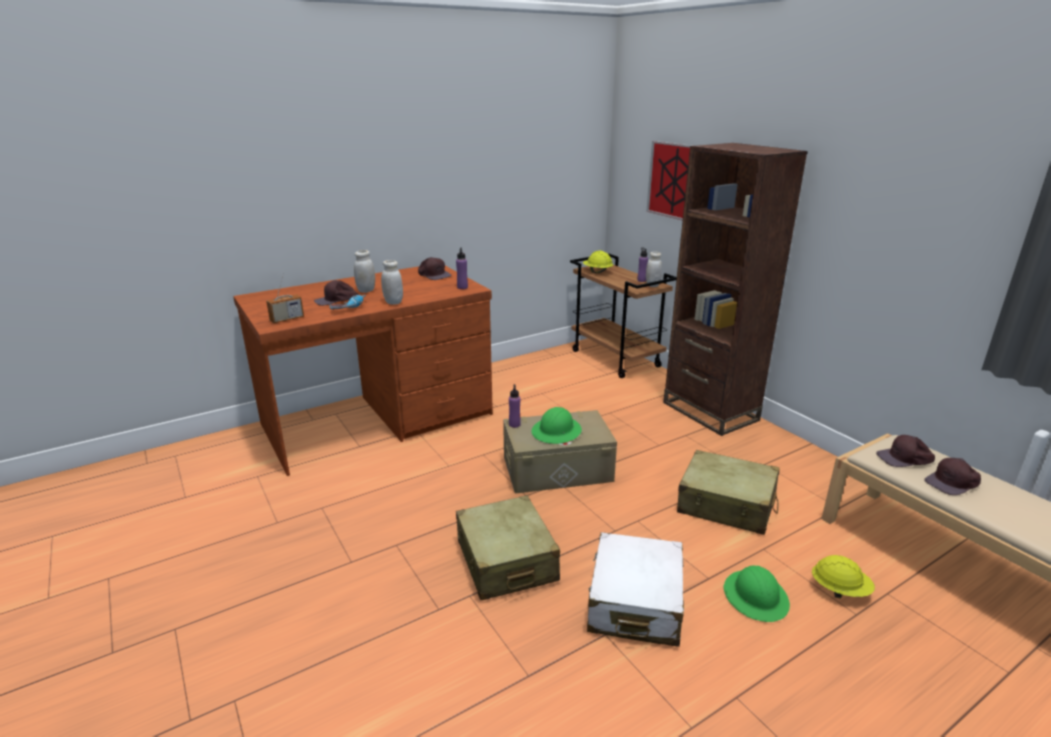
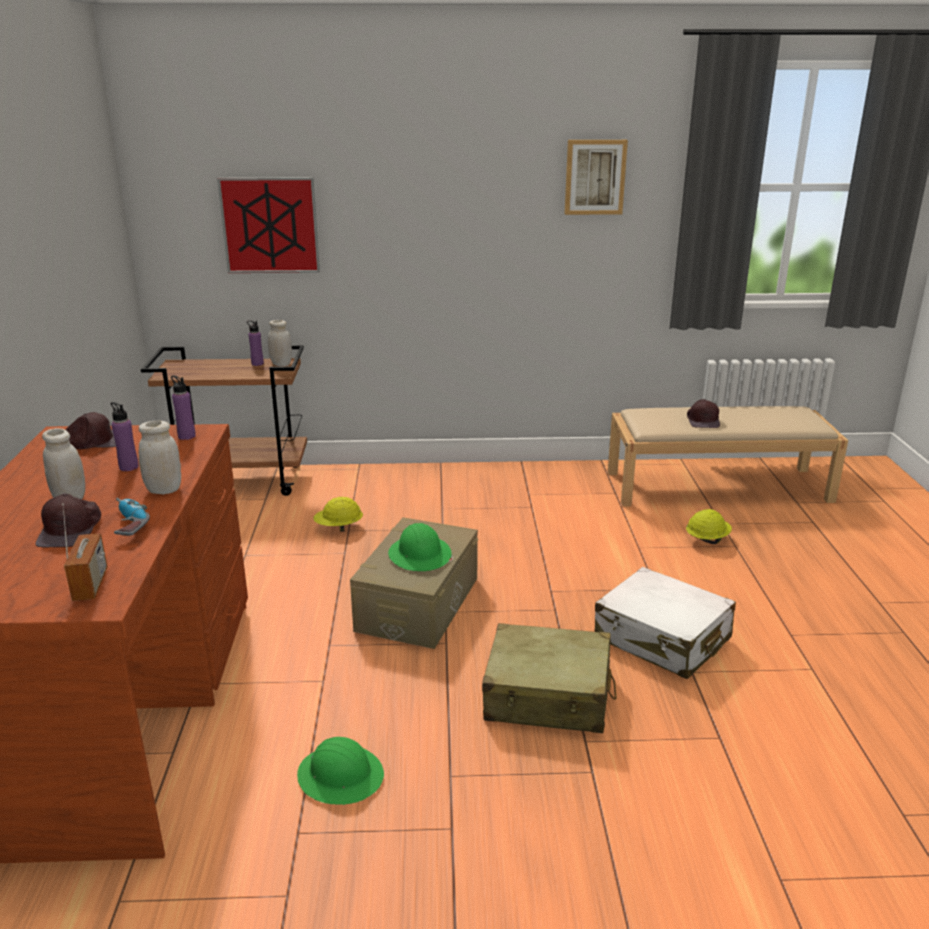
camera: 60 degrees left, 0 degrees up
(514, 424) = (373, 575): purple bottle -> purple bottle (129, 467)
(597, 272) = (187, 373): yellow hard hat -> yellow hard hat (339, 527)
(710, 411) = (417, 479): brown bookcase -> none
(726, 505) = (568, 537): beige suitcase -> none
(756, 597) = (692, 577): green hard hat -> green hard hat (340, 776)
(905, 458) = (662, 420): brown cap -> none
(940, 177) = (595, 177): none -> picture

